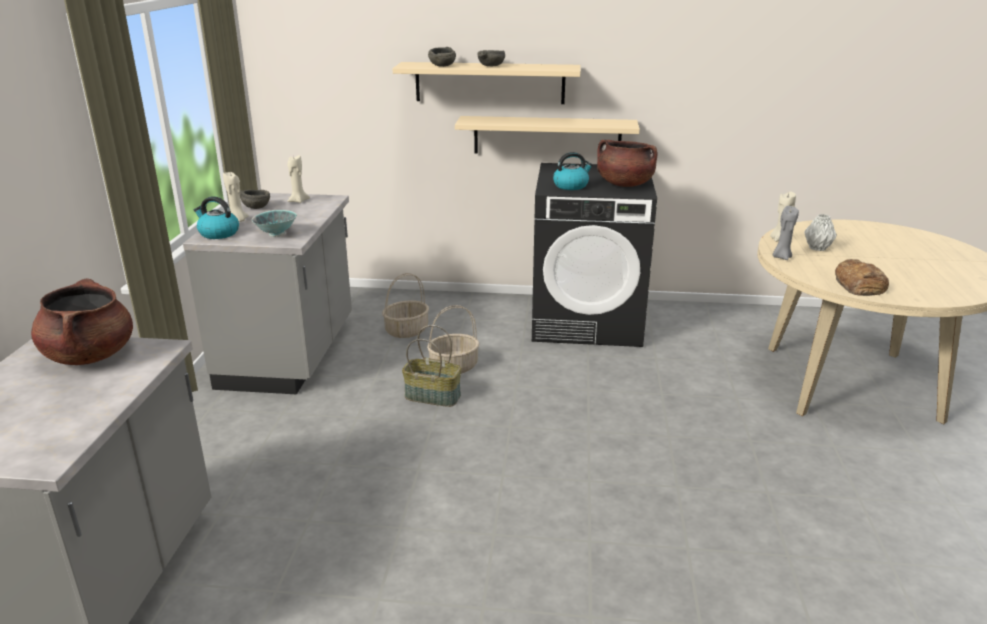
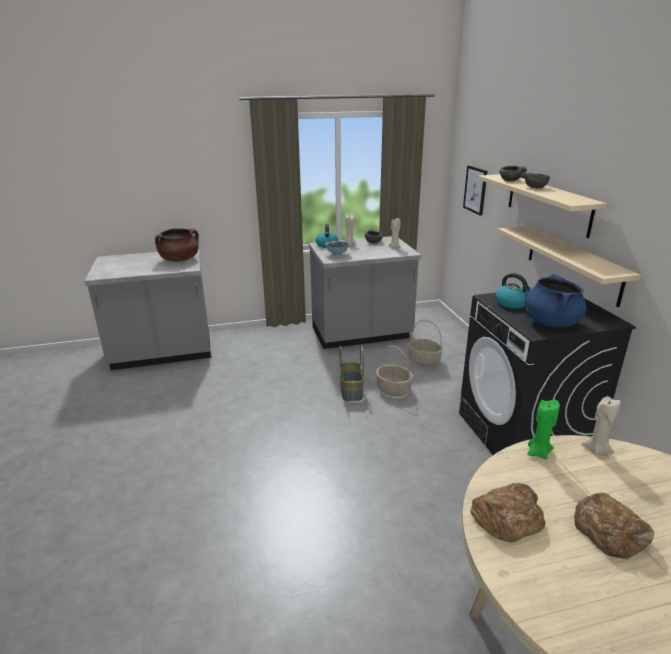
camera: 70 degrees right, 0 degrees up
(330, 95) = (475, 190): none -> picture
(624, 184) = (551, 322): brown cooking pot -> blue cooking pot
(781, 257) = (538, 452): grey candle -> green candle
(817, 248) = (602, 480): grey vase -> none
(870, 261) = (610, 530): none -> bread

